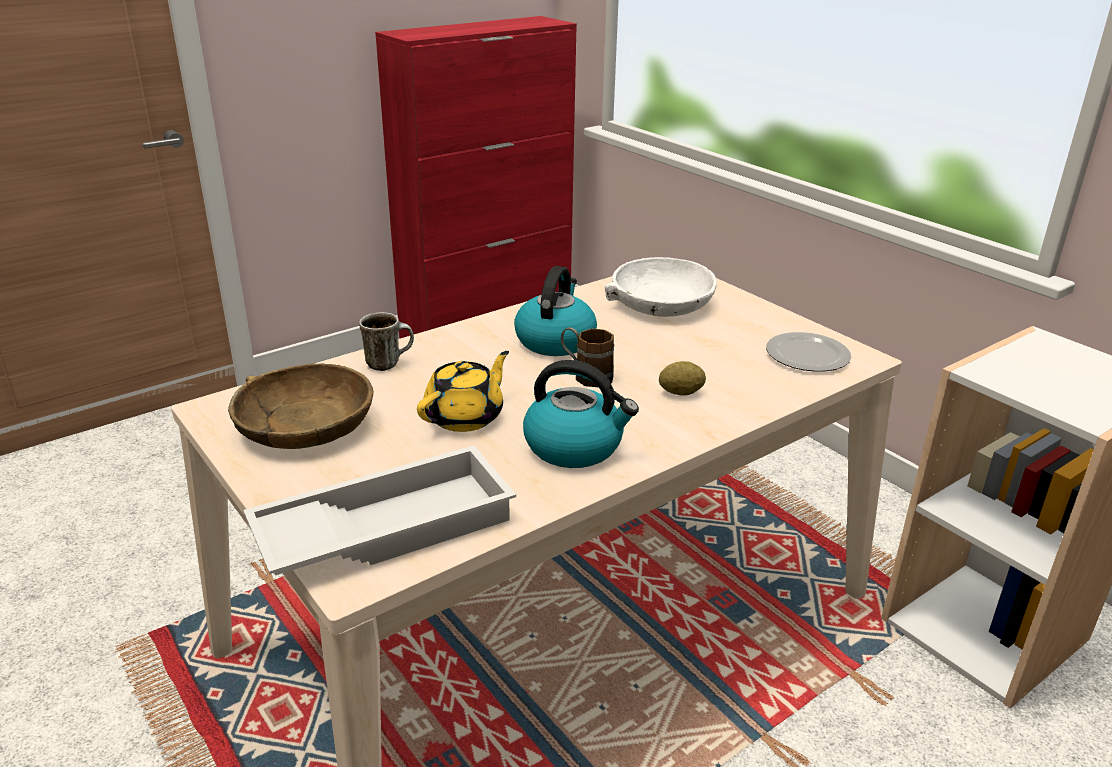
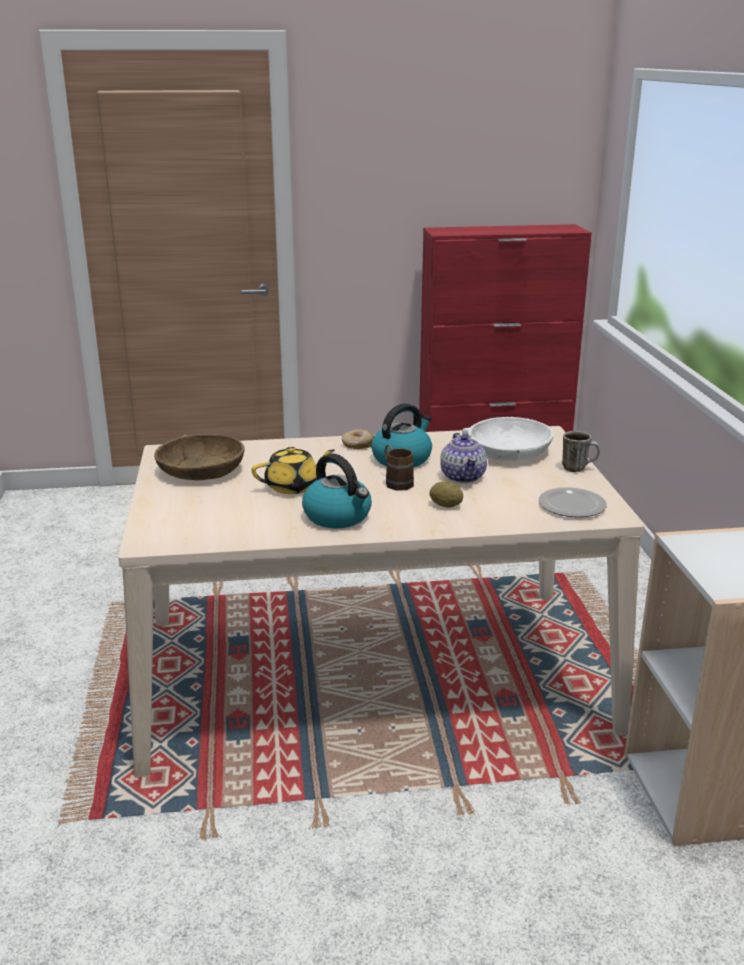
camera: 30 degrees right, 5 degrees down
(385, 526) = (188, 526): white tray -> none
(389, 363) = (283, 449): mug -> mug (578, 468)
(479, 334) = (358, 445): none -> donut
(652, 347) = (463, 476): none -> teapot

